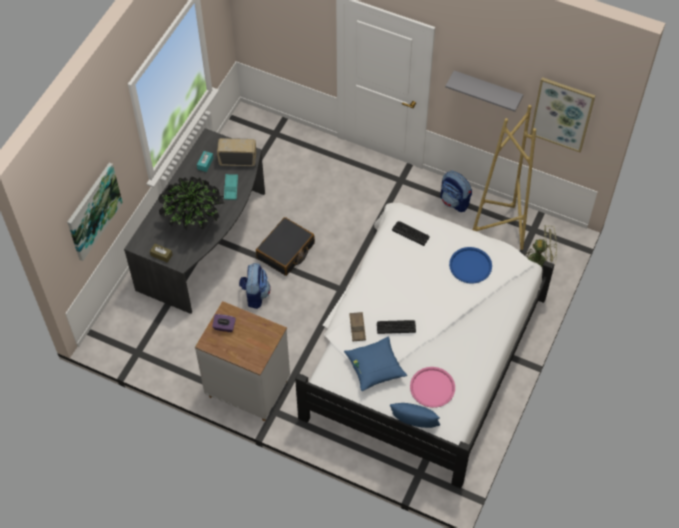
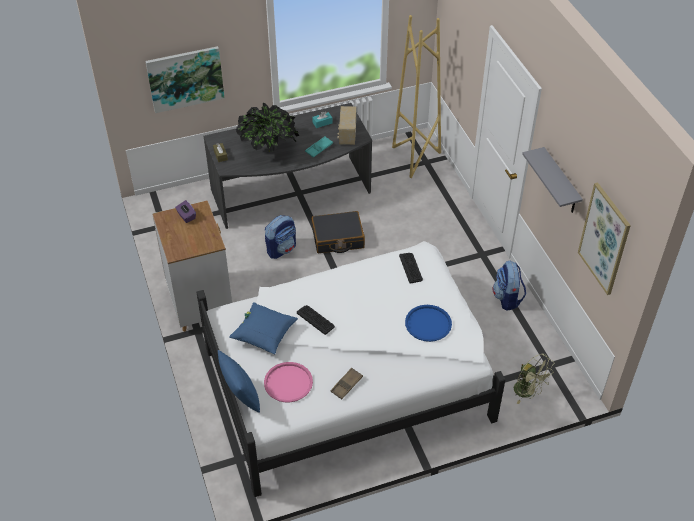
camera: 45 degrees right, 10 degrees down
(238, 160) = (347, 135): radio -> radio turned 135 degrees counterclockwise
(357, 328) = (287, 298): brown tray -> brown tray (346, 385)
(503, 229) = (524, 346): yellow clothes rack -> yellow clothes rack (414, 159)

